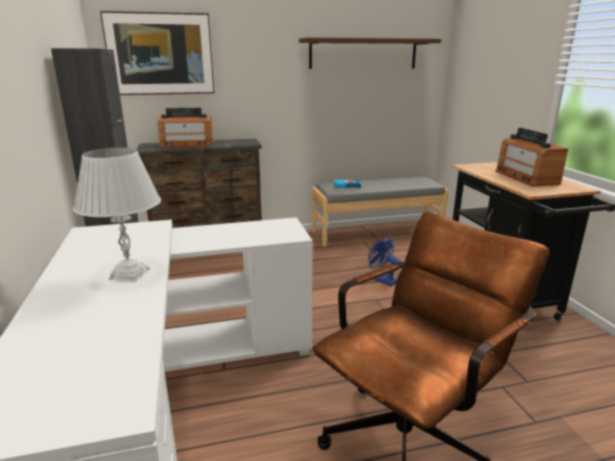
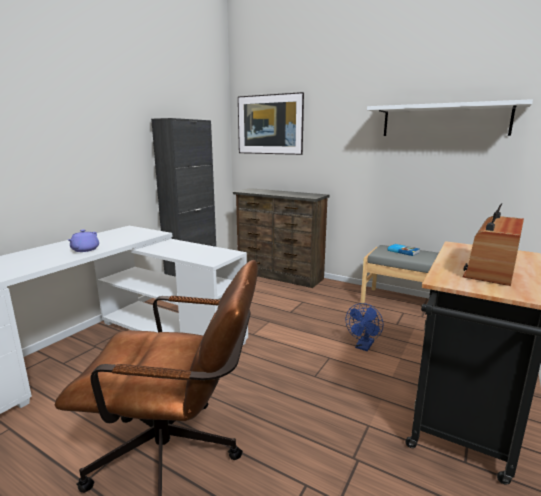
camera: 45 degrees right, 5 degrees down
(129, 274) = (84, 250): white table lamp -> purple teapot
(187, 145) = (270, 192): radio -> none
(363, 54) = (444, 120): brown shelf -> white shelf
(382, 280) = (363, 347): blue fan -> blue fan turned 150 degrees counterclockwise

